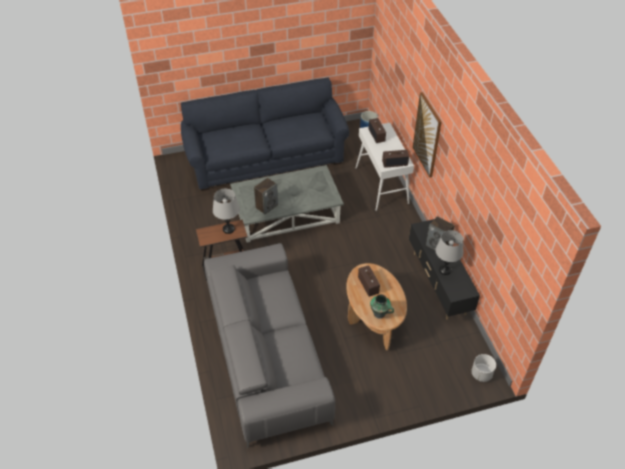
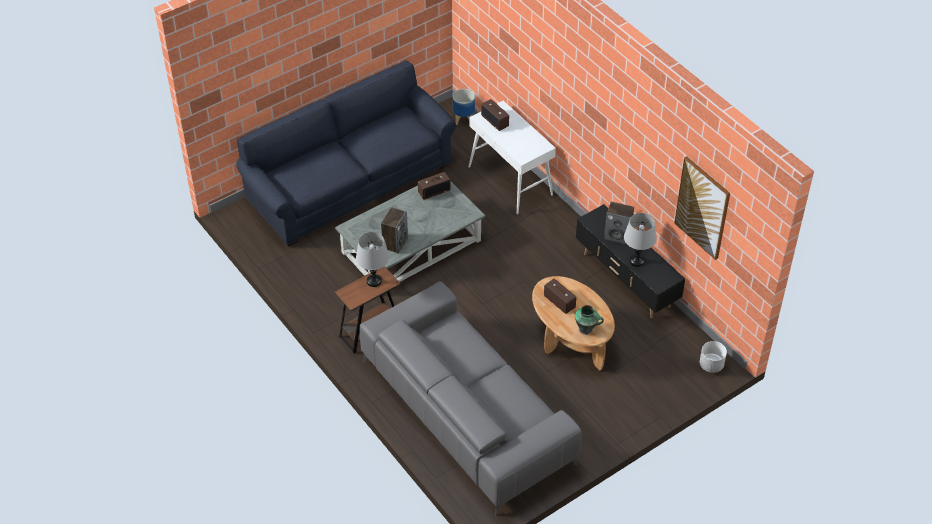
camera: 20 degrees left, 0 degrees up
(395, 163) = (532, 150): radio -> radio (434, 191)
(427, 135) = (570, 109): picture -> picture (702, 207)

